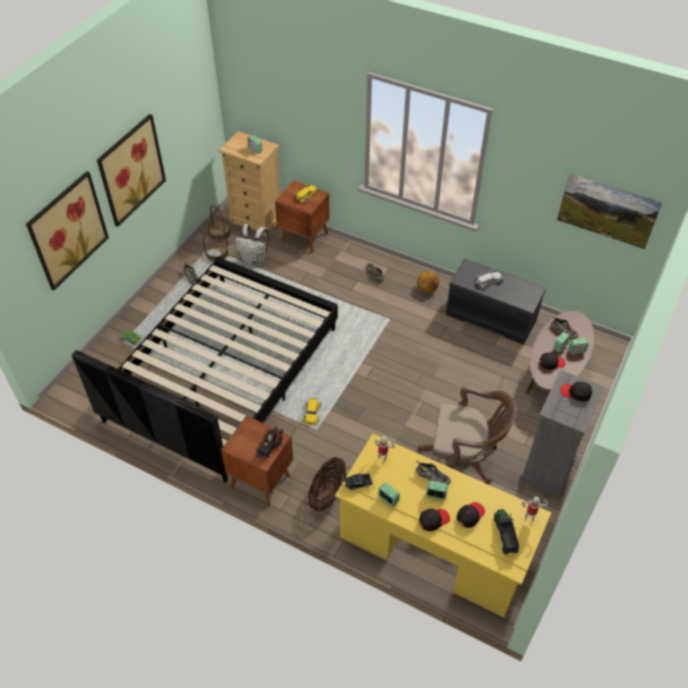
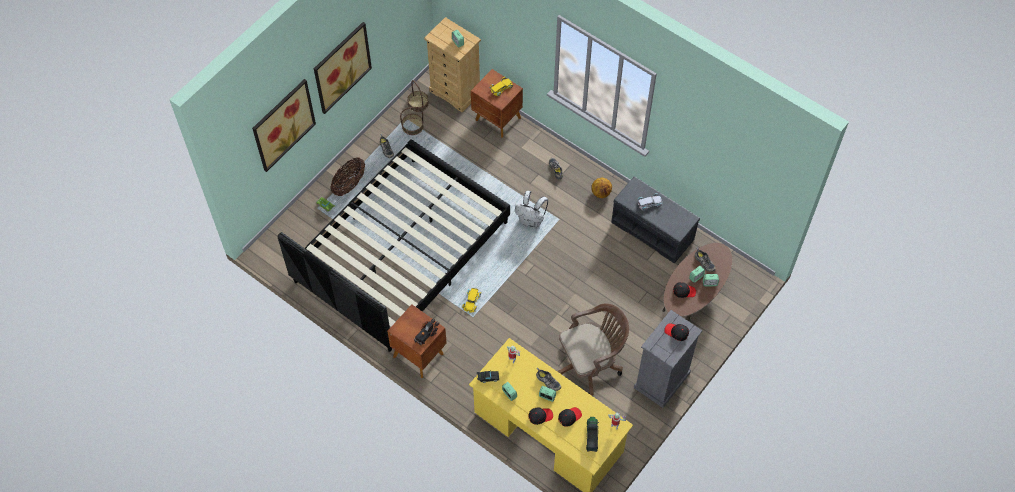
camera: 10 degrees right, 10 degrees up
(254, 260) = (446, 137): white backpack -> white backpack (531, 221)
(327, 494) = (471, 375): basket -> basket (349, 184)
(463, 460) = (590, 363): brown office chair -> brown office chair turned 45 degrees counterclockwise
(603, 223) = (744, 180): picture -> none

